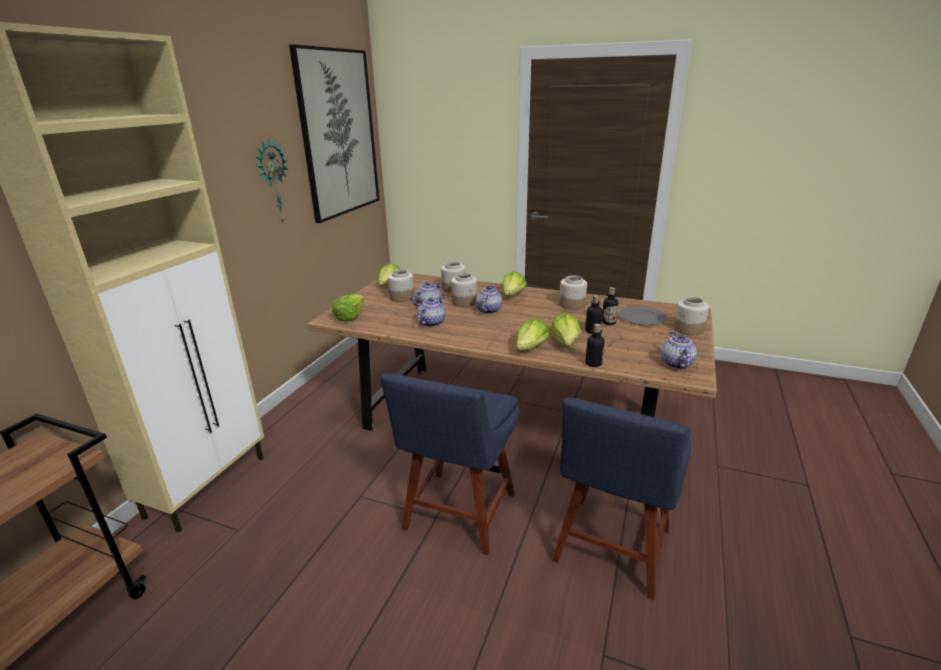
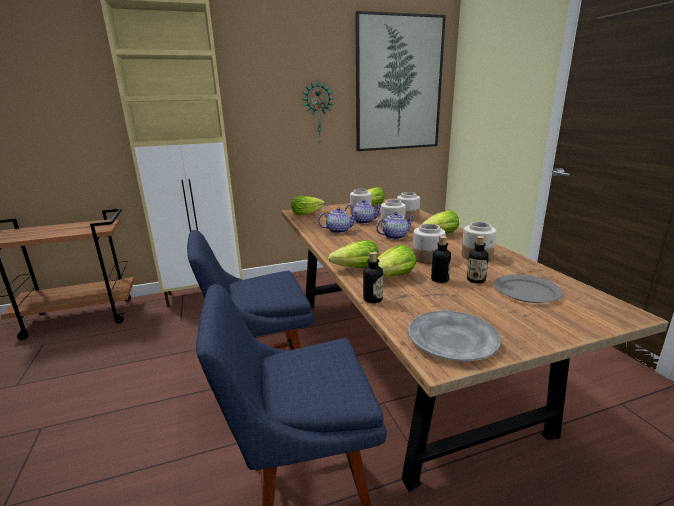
camera: 50 degrees right, 5 degrees down
(675, 363) = (451, 339): teapot -> grey plate
(688, 329) = (562, 323): jar -> jar (427, 258)

